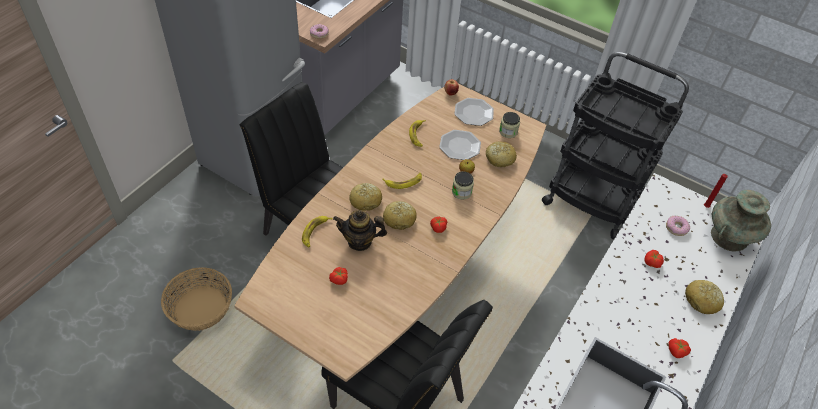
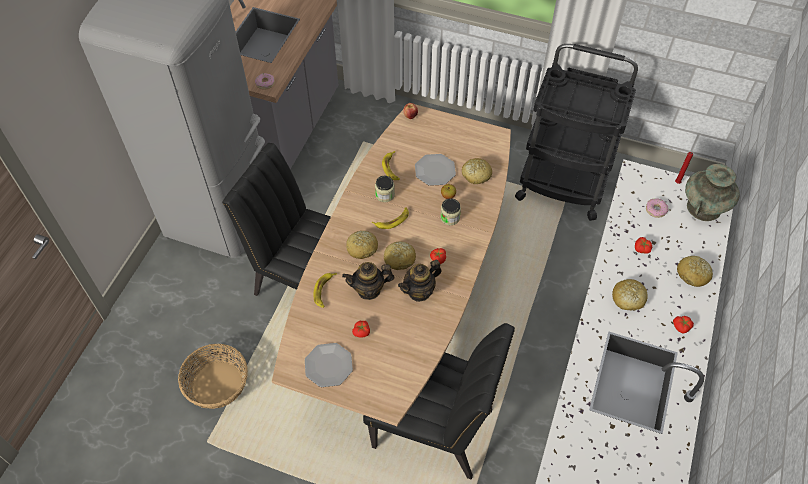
camera: 10 degrees left, 5 degrees up
(410, 254) = (419, 291): none -> teapot
(473, 112) = (438, 132): plate -> plate (328, 365)
(508, 132) = (476, 145): jar -> jar (385, 195)
(624, 308) = (628, 298): none -> bread

